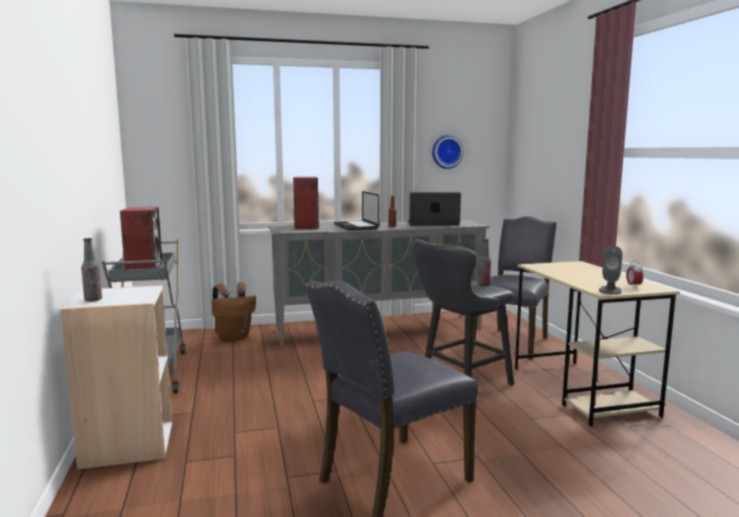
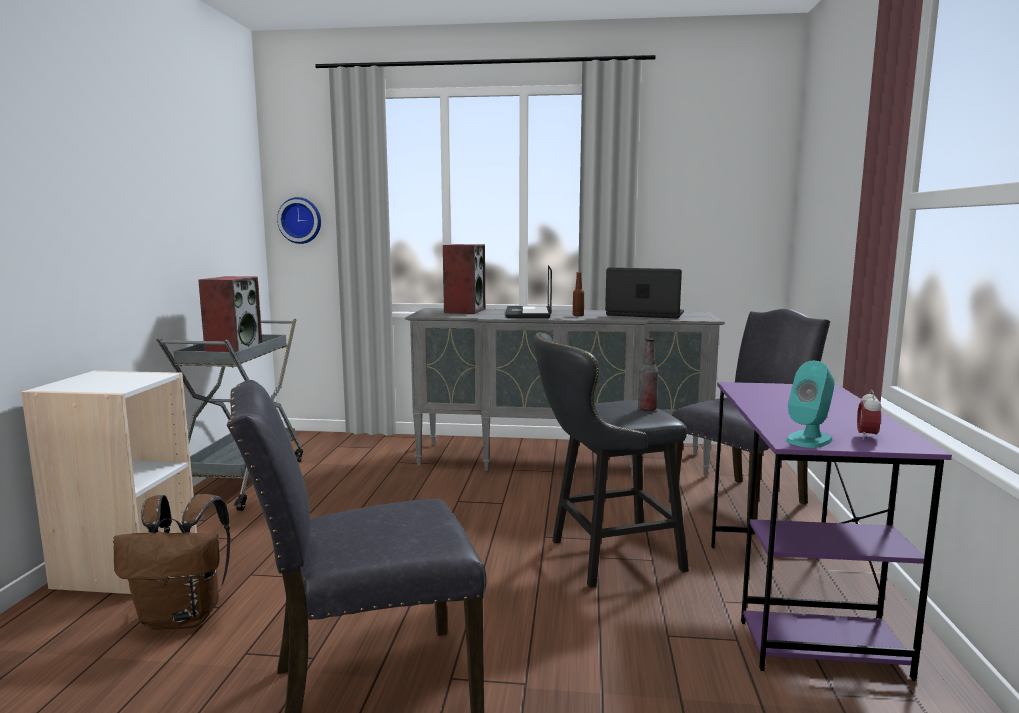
camera: 20 degrees right, 0 degrees up
(93, 300) = (74, 384): bottle -> none
(233, 337) = (373, 448): brown backpack -> brown backpack (184, 617)
(446, 152) = (686, 211): wall clock -> wall clock (300, 220)
(582, 391) = (796, 602): beige desk -> purple desk
(610, 290) = (809, 439): grey speaker -> turquoise speaker

